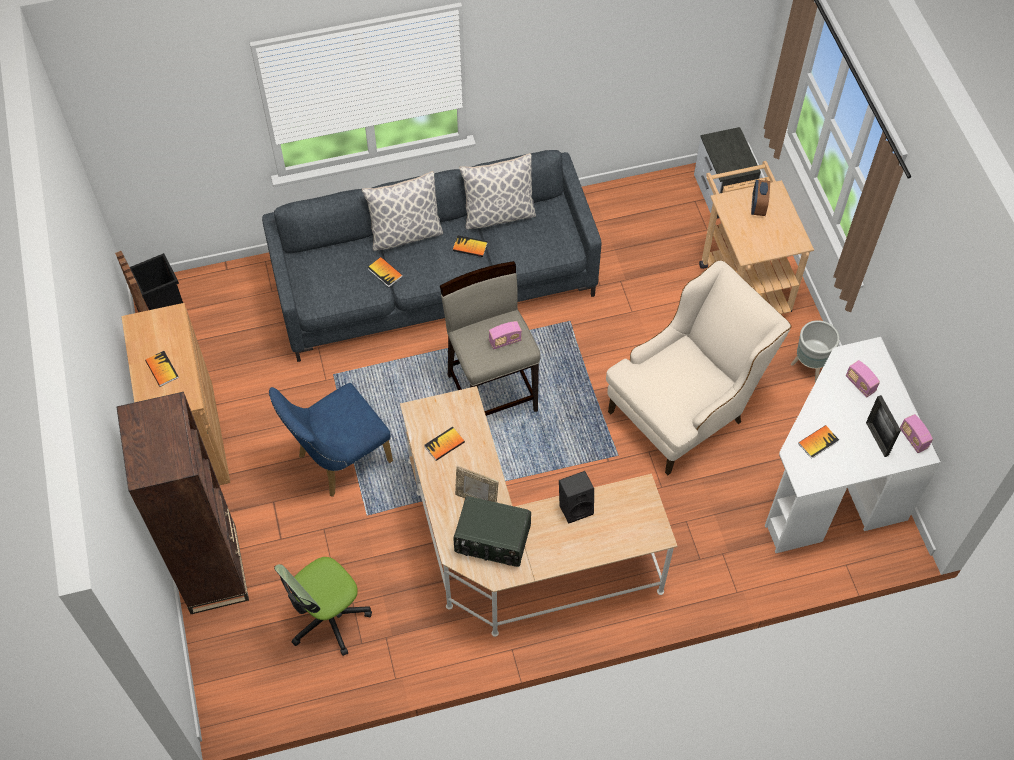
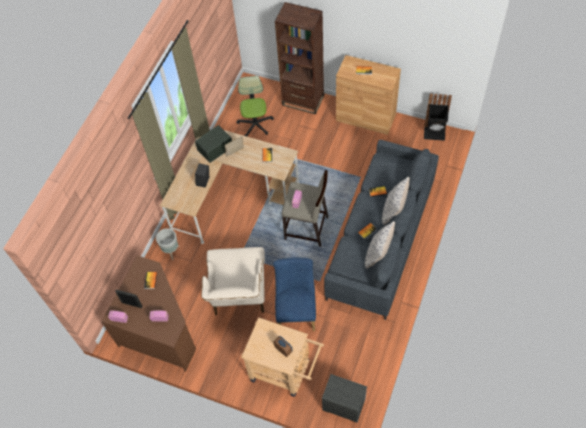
camera: 130 degrees right, 0 degrees up
(338, 460) = (318, 158): blue chair -> blue chair (296, 310)
(808, 368) = (217, 365): grey planter -> grey planter (171, 251)
(830, 480) = (160, 330): white desk -> brown desk

